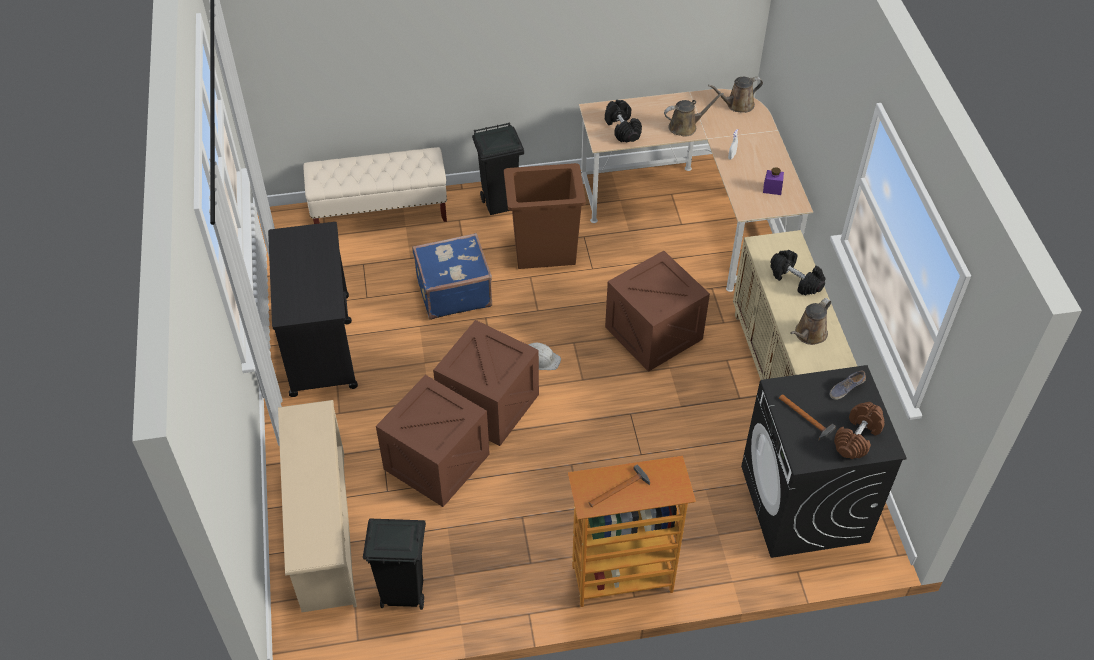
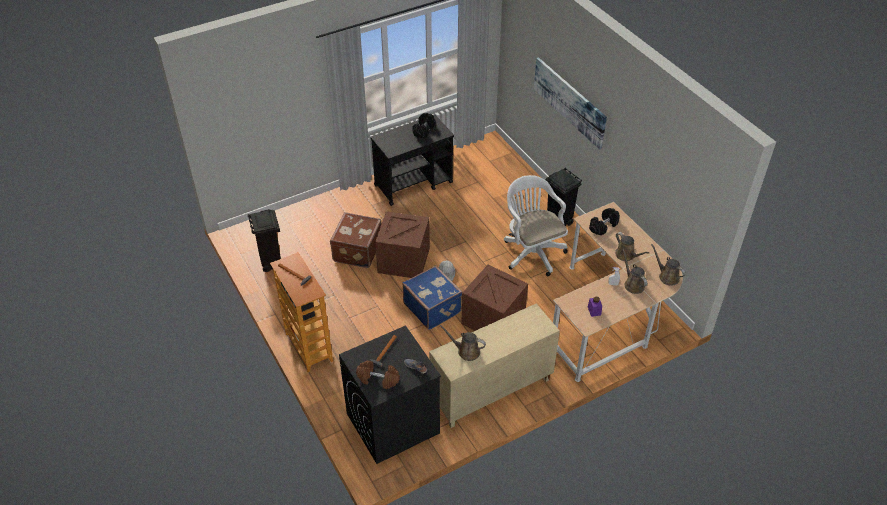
camera: 70 degrees right, 5 degrees down
(322, 529) = (299, 222): beige shoe rack -> none
(380, 213) = (520, 176): beige bench -> none
(431, 43) = (569, 101): none -> picture
(436, 461) = (356, 251): crate -> brown suitcase
(453, 291) = (477, 222): blue suitcase -> blue suitcase (433, 307)
(544, 251) = (532, 251): brown trash can -> white office chair
(739, 138) = (633, 284): none -> brown watering can
(795, 280) = (511, 336): black dumbbell -> black dumbbell (423, 130)

